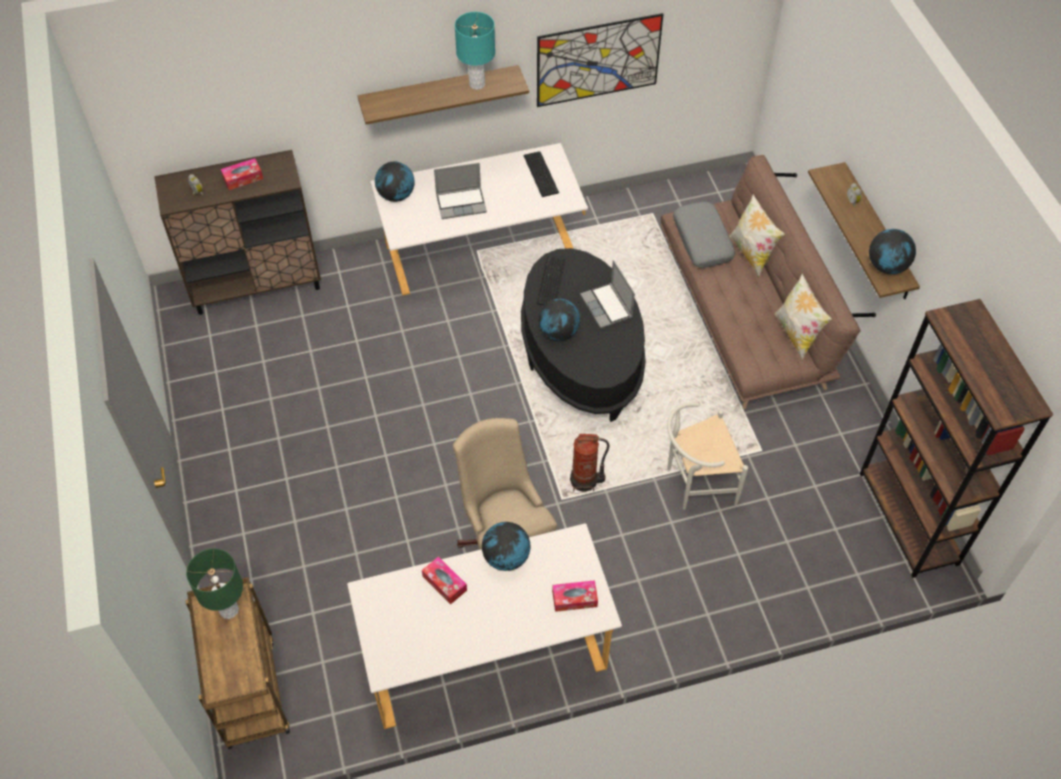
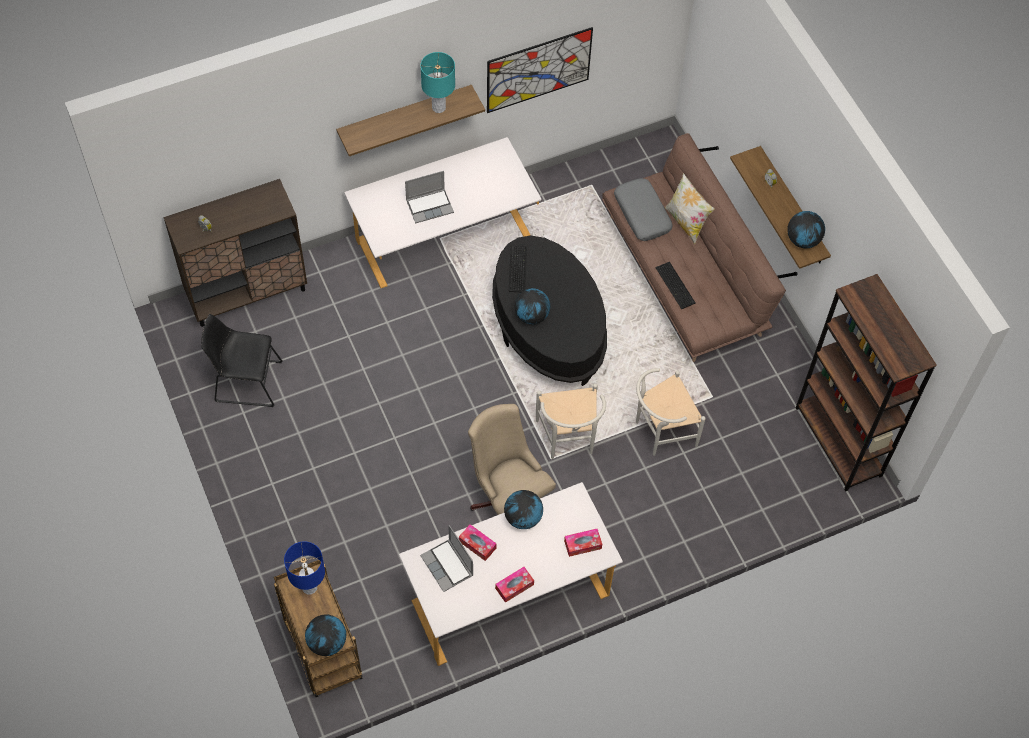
camera: 10 degrees left, 5 degrees up
(229, 610) = (310, 587): green table lamp -> blue table lamp
(232, 376) = (245, 381): none -> black chair
(243, 178) = (243, 211): tissue box -> tissue box (514, 586)
(396, 195) = (370, 204): globe -> globe (327, 642)
(541, 173) = (495, 169): keyboard -> keyboard (676, 284)
(585, 480) = (568, 440): fire extinguisher -> white chair
(607, 307) = (569, 287): laptop -> laptop (448, 566)
(796, 334) = (732, 294): pillow -> none

